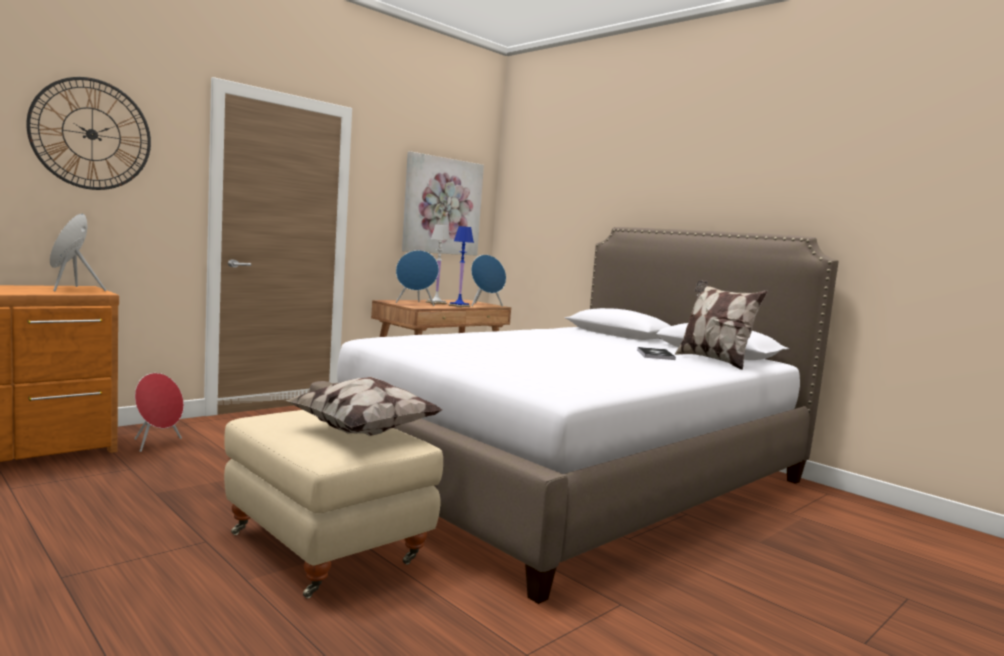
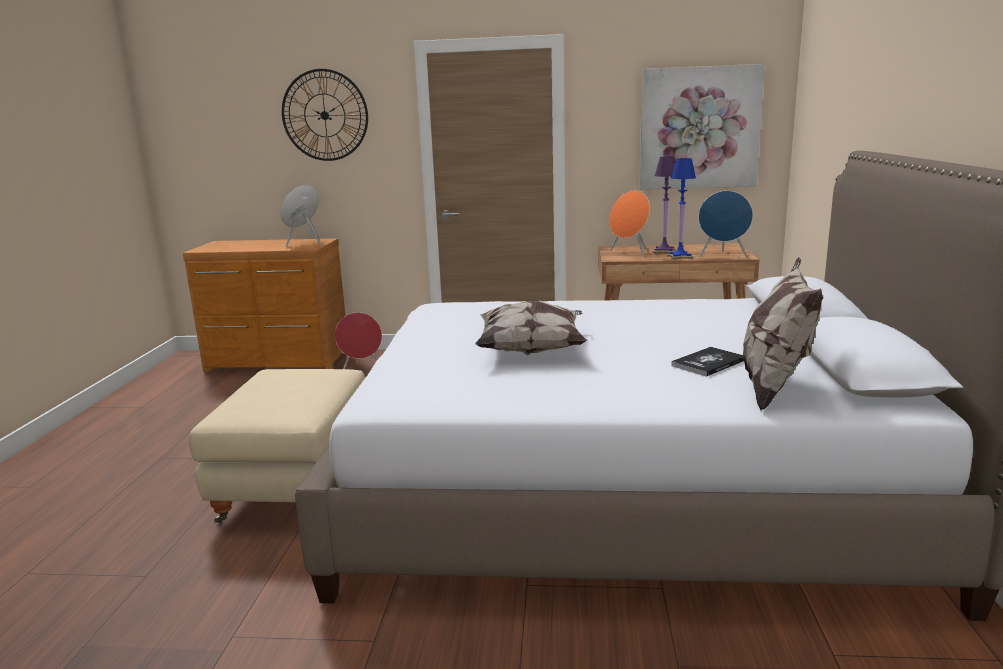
camera: 50 degrees right, 10 degrees up
(364, 431) = (288, 400): pillow -> pillow (532, 350)
(415, 304) = (630, 253): blue speaker -> orange speaker
(436, 303) = (664, 251): white table lamp -> purple table lamp

